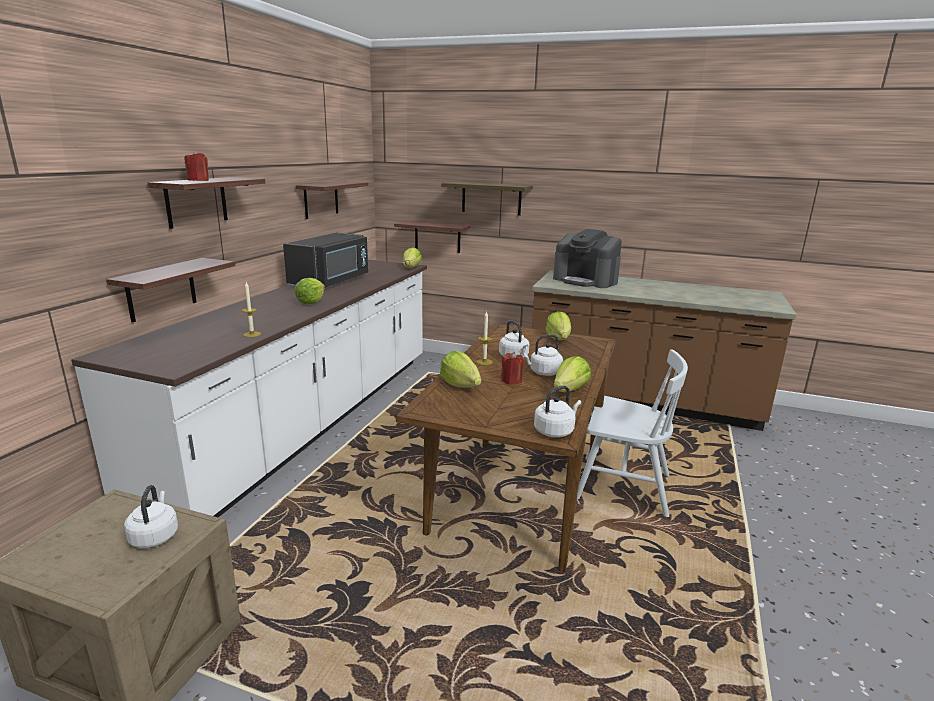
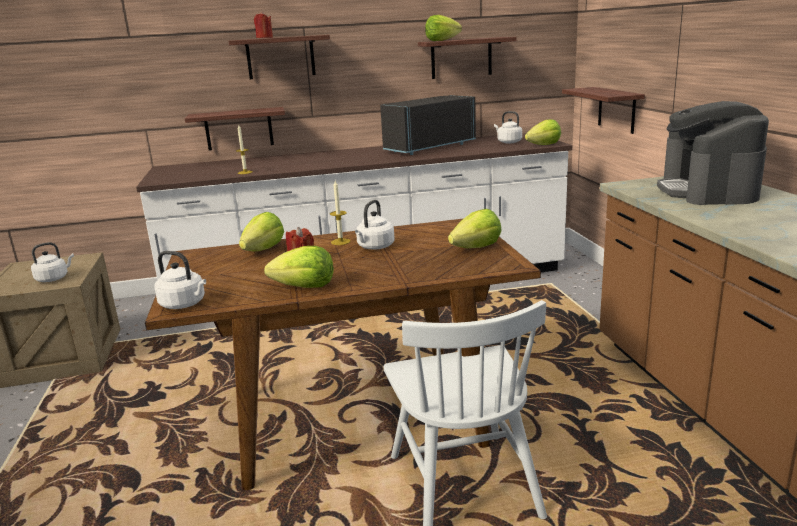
camera: 60 degrees right, 0 degrees up
(311, 302) = (353, 159): lettuce -> lettuce (441, 40)
(331, 281) = (427, 147): black microwave -> black microwave turned 150 degrees clockwise
(491, 198) = (666, 53): shelf -> none
(543, 372) = (344, 267): white kettle -> white kettle (508, 142)

